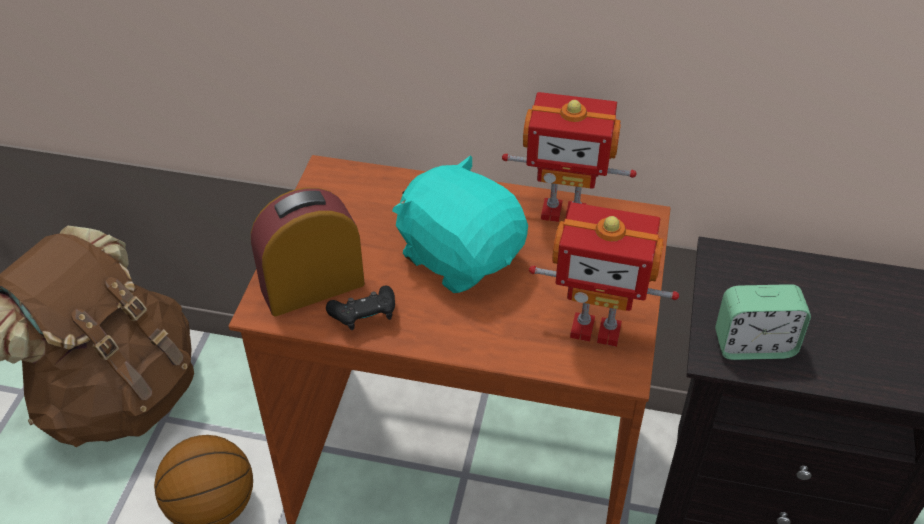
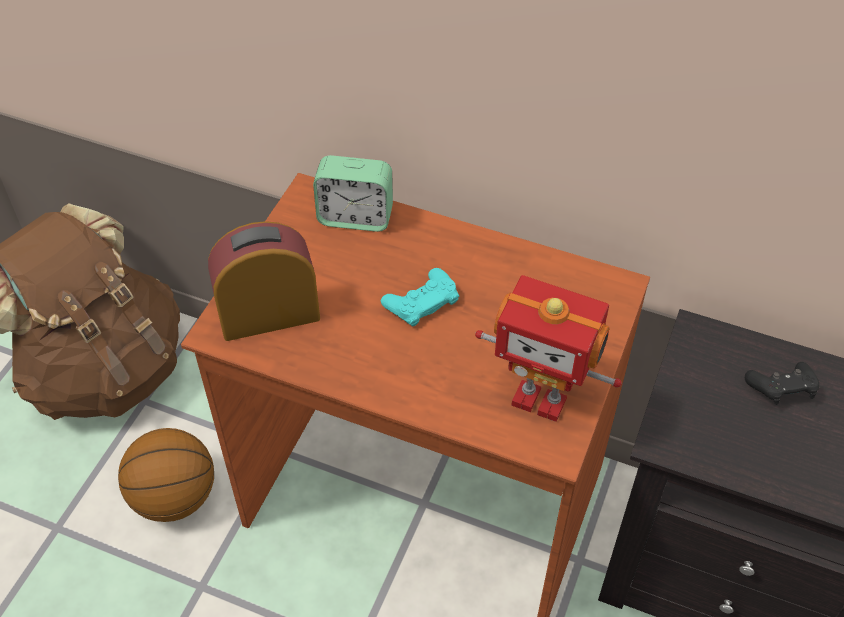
camera: 10 degrees right, 5 degrees up
(365, 317) = (313, 354): black game controller -> black game controller (781, 390)
(460, 255) = (421, 302): turquoise plush toy -> turquoise game controller
(564, 210) = (538, 266): toy robot -> none
(754, 345) = (707, 436): alarm clock -> alarm clock (355, 217)

